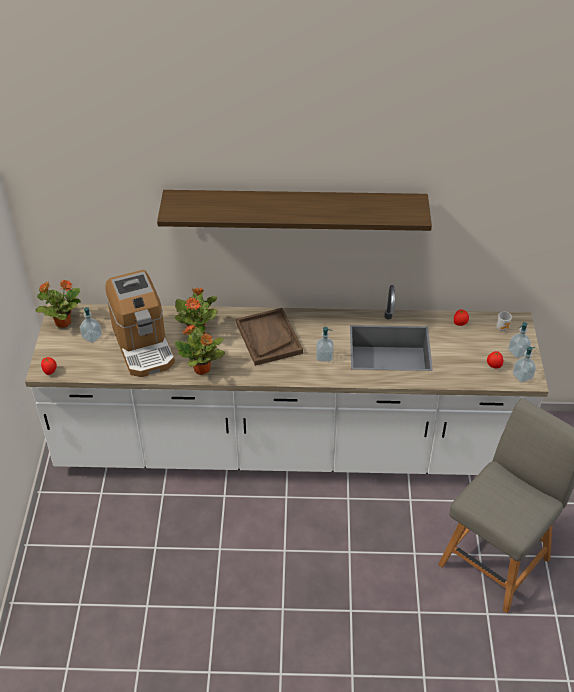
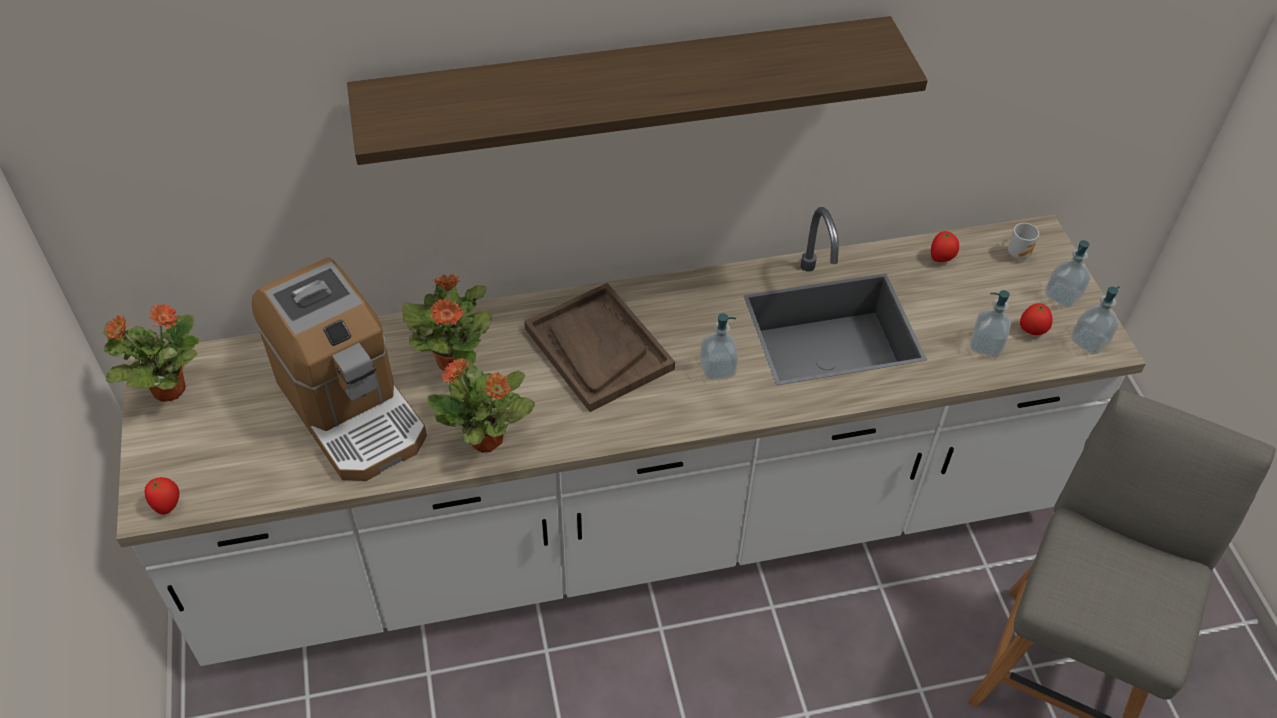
camera: 15 degrees left, 5 degrees up
(92, 337) = (239, 410): soap dispenser -> soap dispenser (986, 345)

